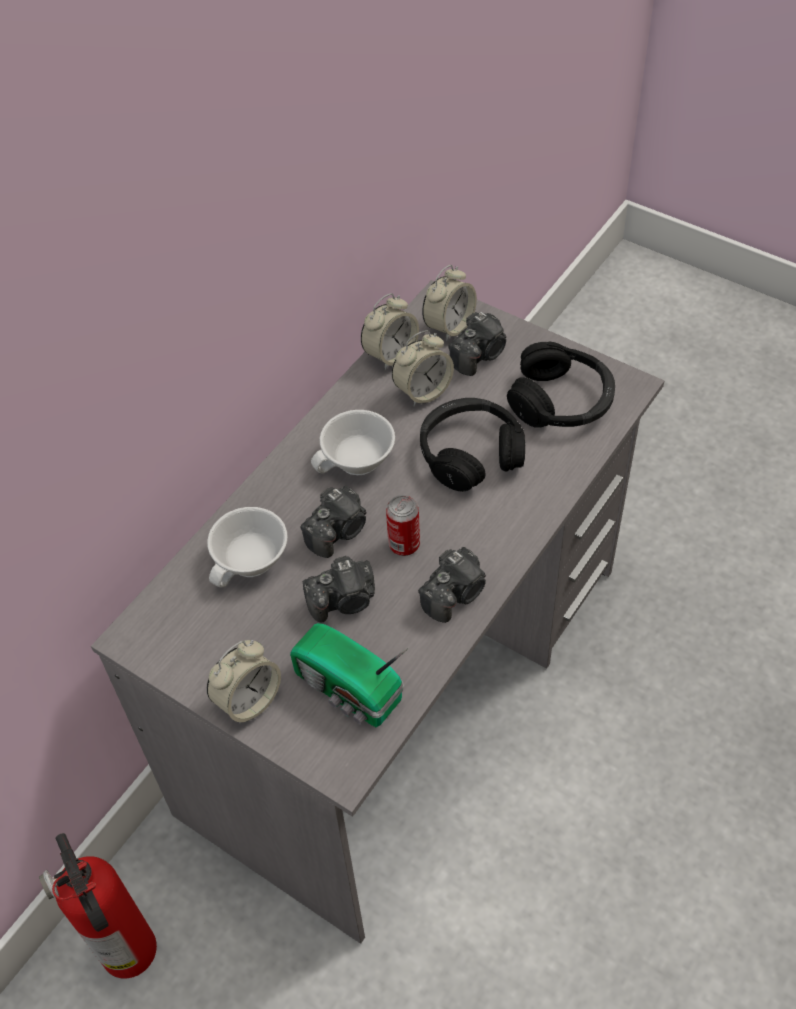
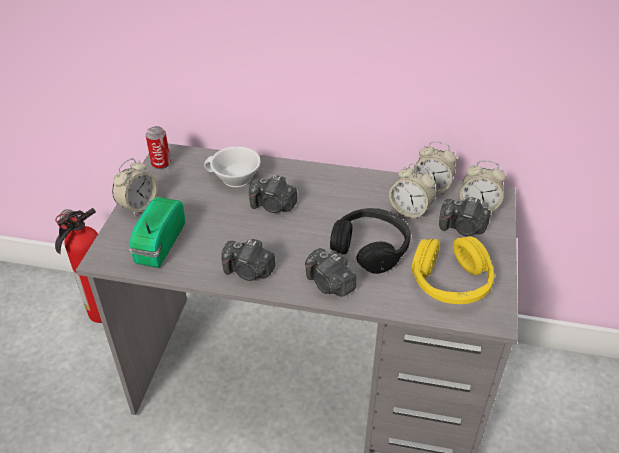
camera: 65 degrees right, 10 degrees down
(248, 700) = (139, 206): alarm clock -> alarm clock turned 75 degrees counterclockwise
(344, 601) = (222, 223): camera -> camera (329, 284)
(358, 461) = (332, 198): white cup -> none
(404, 544) = (277, 237): can -> can (161, 164)
(561, 401) = (450, 282): black headphones -> yellow headphones

